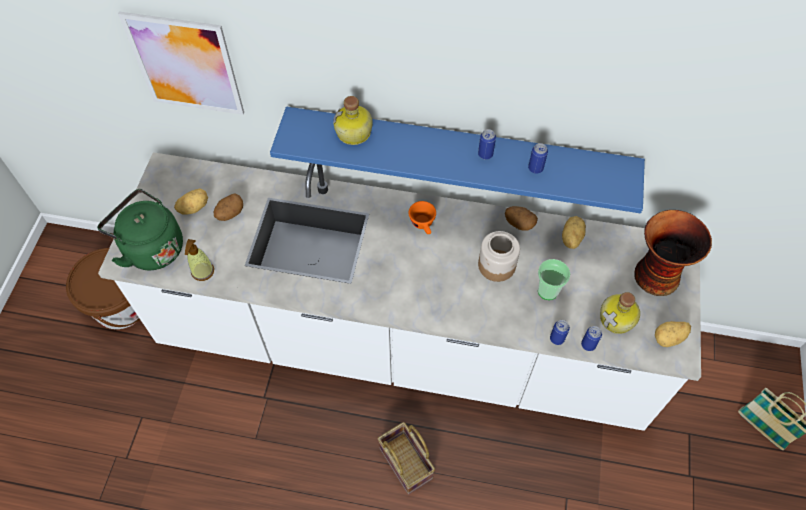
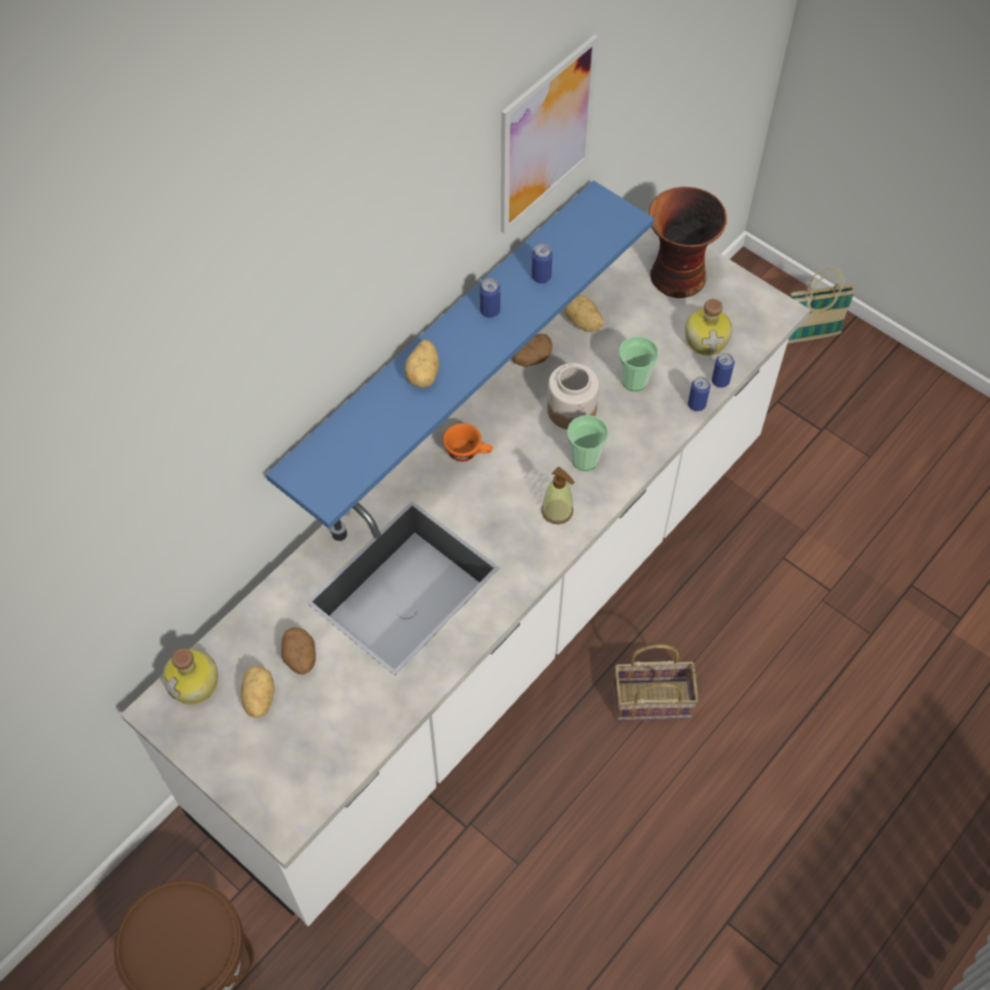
camera: 60 degrees left, 0 degrees up
(151, 247) = (288, 778): green kettle -> none
(185, 65) = (147, 539): picture -> picture (546, 135)
(202, 271) = (370, 729): soap dispenser -> soap dispenser (557, 511)
(354, 133) = (365, 421): bottle -> bottle (196, 683)
(463, 292) = (585, 459): none -> cup
(669, 338) = (754, 309): potato -> potato (424, 374)

